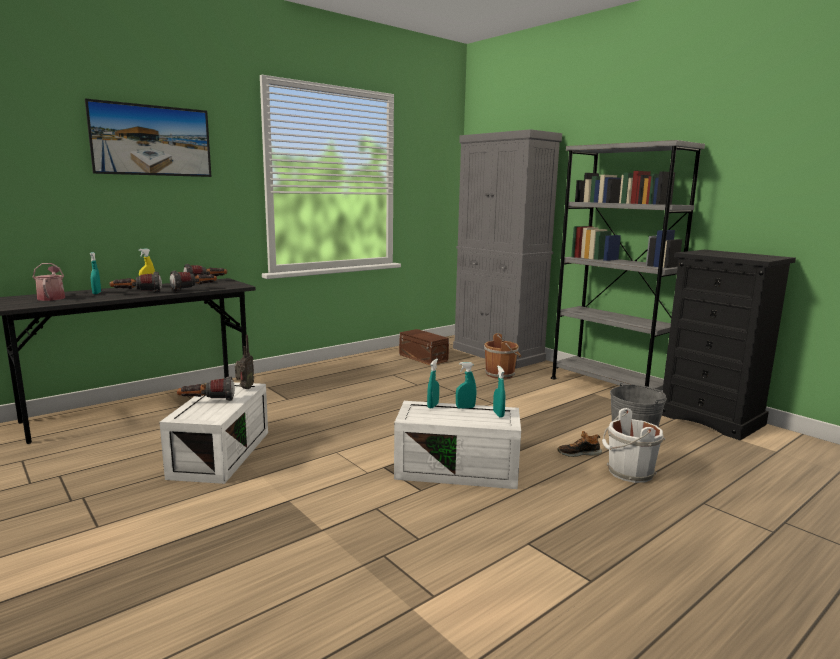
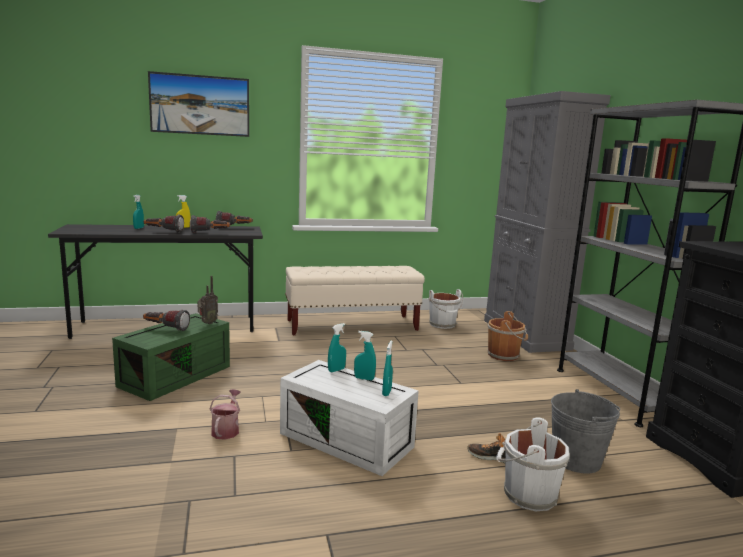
camera: 25 degrees right, 0 degrees up
(52, 297) = (104, 228): watering can -> watering can (226, 430)
(220, 453) = (176, 375): white storage box -> green storage box
(343, 372) = (352, 325): none -> beige bench
(423, 357) = (443, 325): brown storage box -> white bucket

